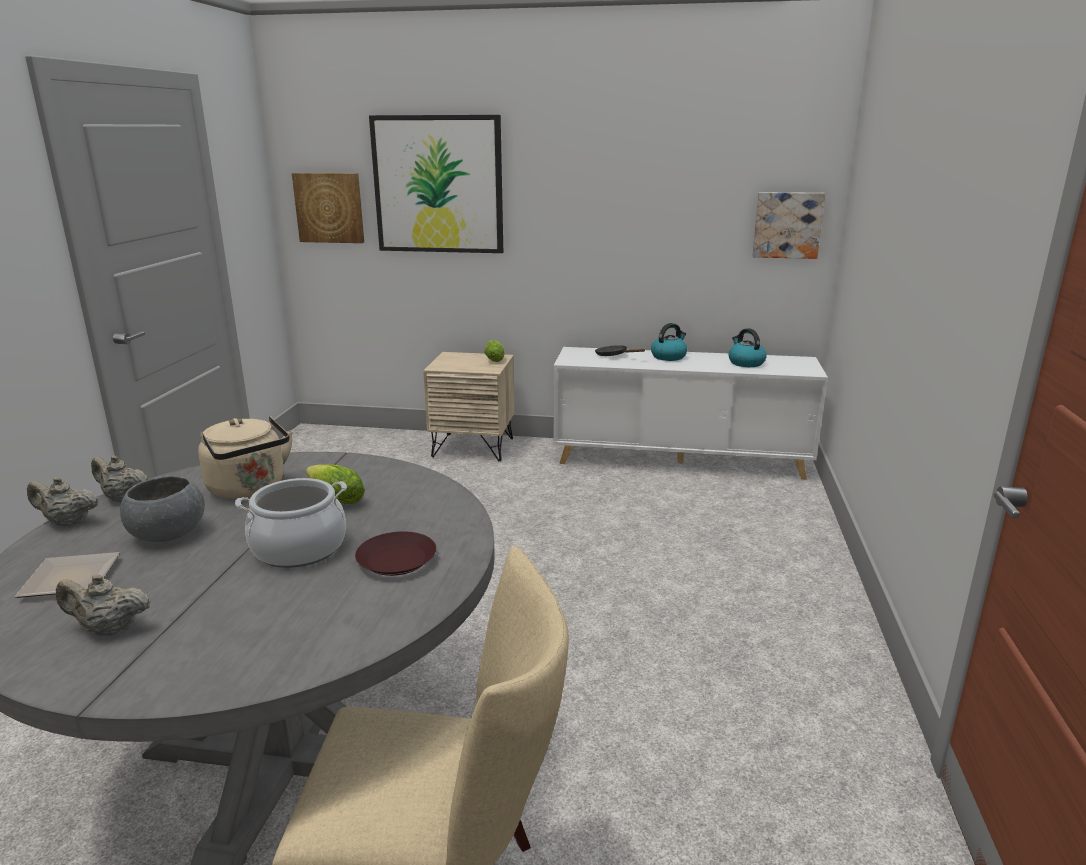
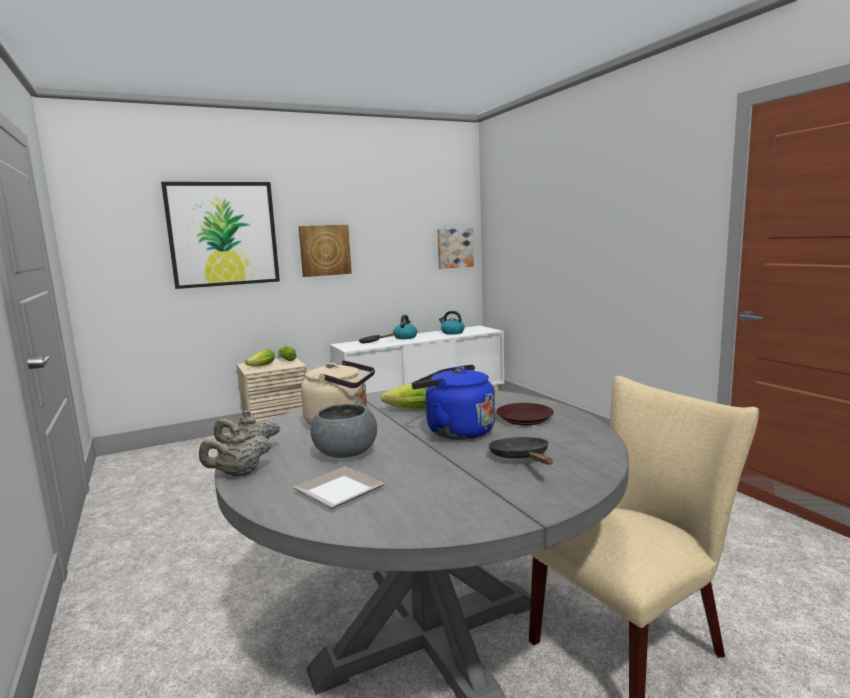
camera: 35 degrees left, 10 degrees down
(109, 629) = (445, 495): beige teapot -> none
(260, 617) = (521, 458): none -> black frying pan
(299, 548) = (455, 431): cooking pot -> blue kettle
(329, 208) = (123, 257): picture -> picture (325, 250)
(454, 363) = (260, 366): none -> lettuce

